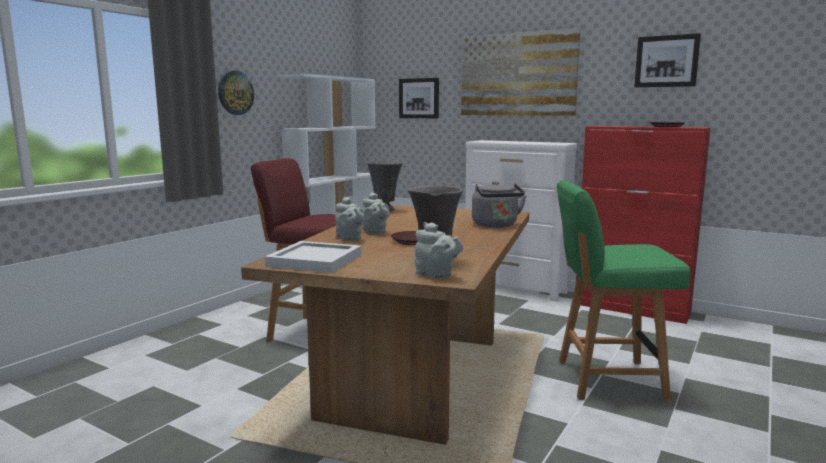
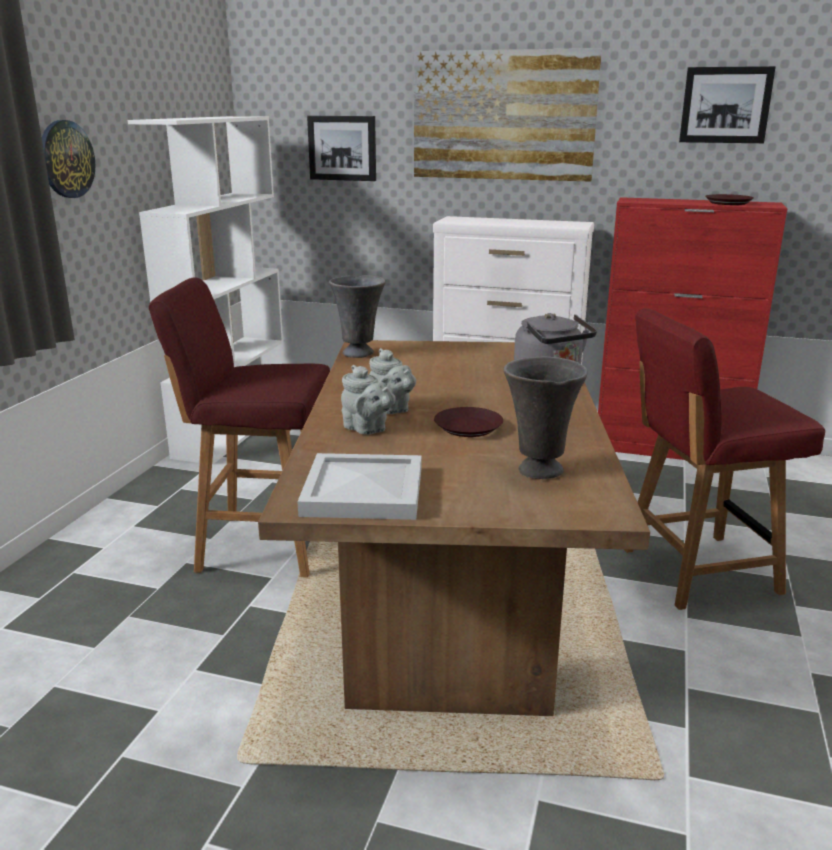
camera: 15 degrees left, 10 degrees up
(436, 275) = (571, 506): grey teapot -> none
(607, 379) = (696, 571): green chair -> red chair

